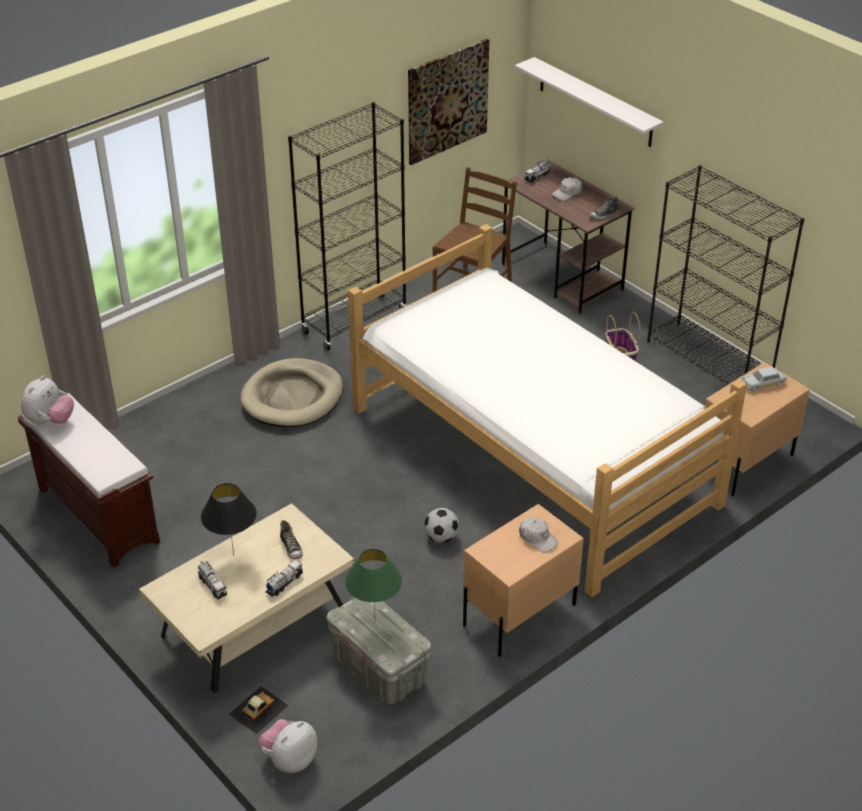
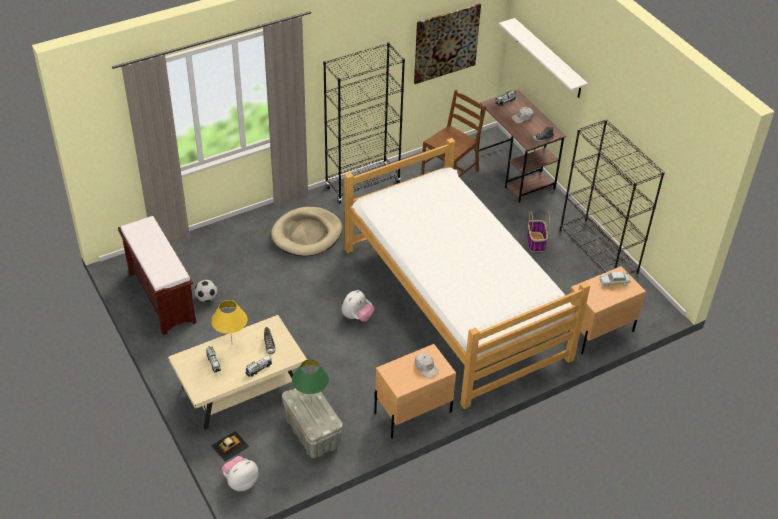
camera: 10 degrees right, 5 degrees up
(50, 421) = (137, 234): plush toy -> plush toy (357, 317)
(234, 555) = (232, 344): black table lamp -> yellow table lamp
(441, 537) = (377, 350): football -> football (206, 298)

